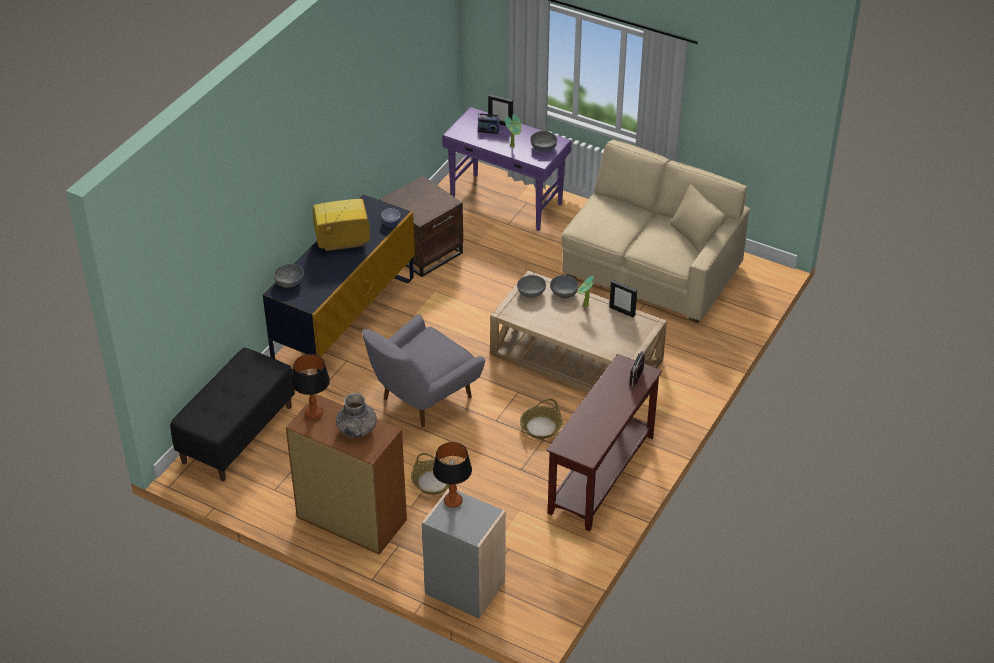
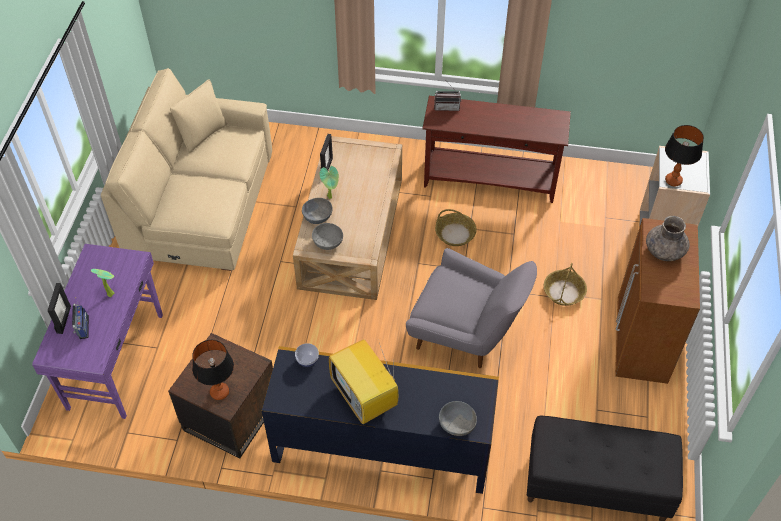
camera: 110 degrees left, 10 degrees up
(314, 413) = (667, 292): table lamp -> table lamp (219, 392)
(543, 147) = (107, 264): grey bowl -> none

